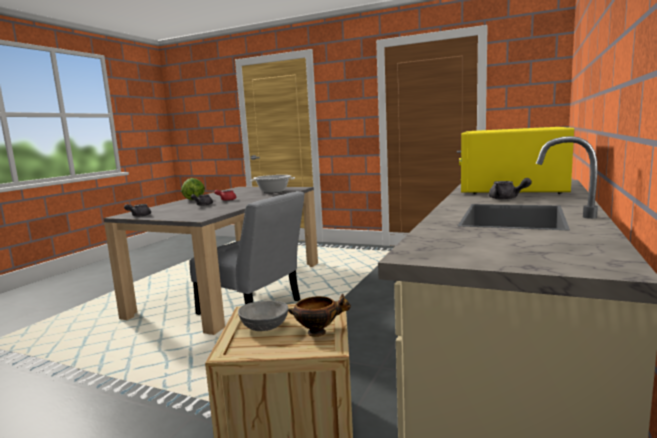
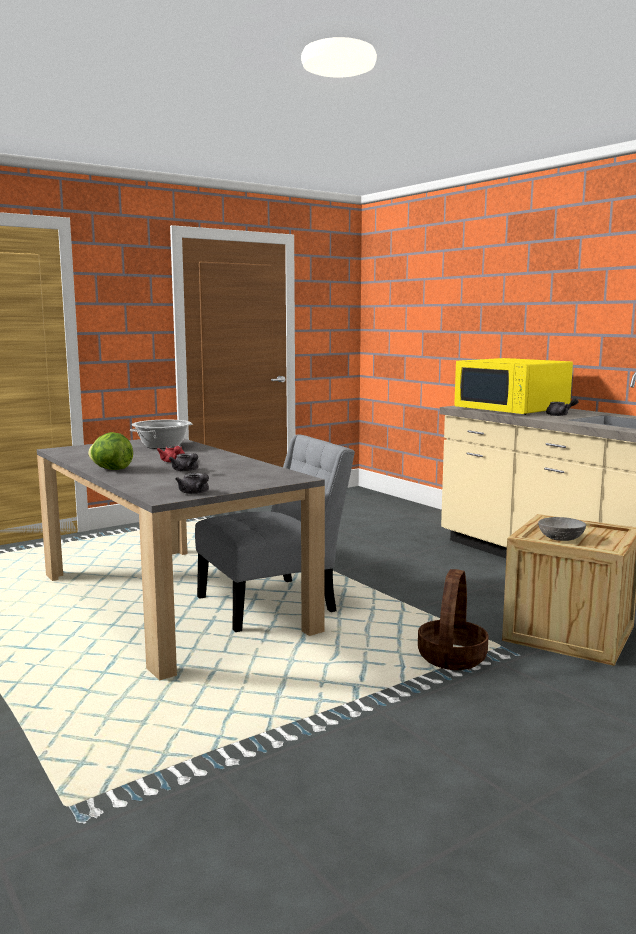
camera: 60 degrees left, 0 degrees up
(194, 390) = (451, 657): none -> basket
(319, 332) = (588, 529): bowl -> none

